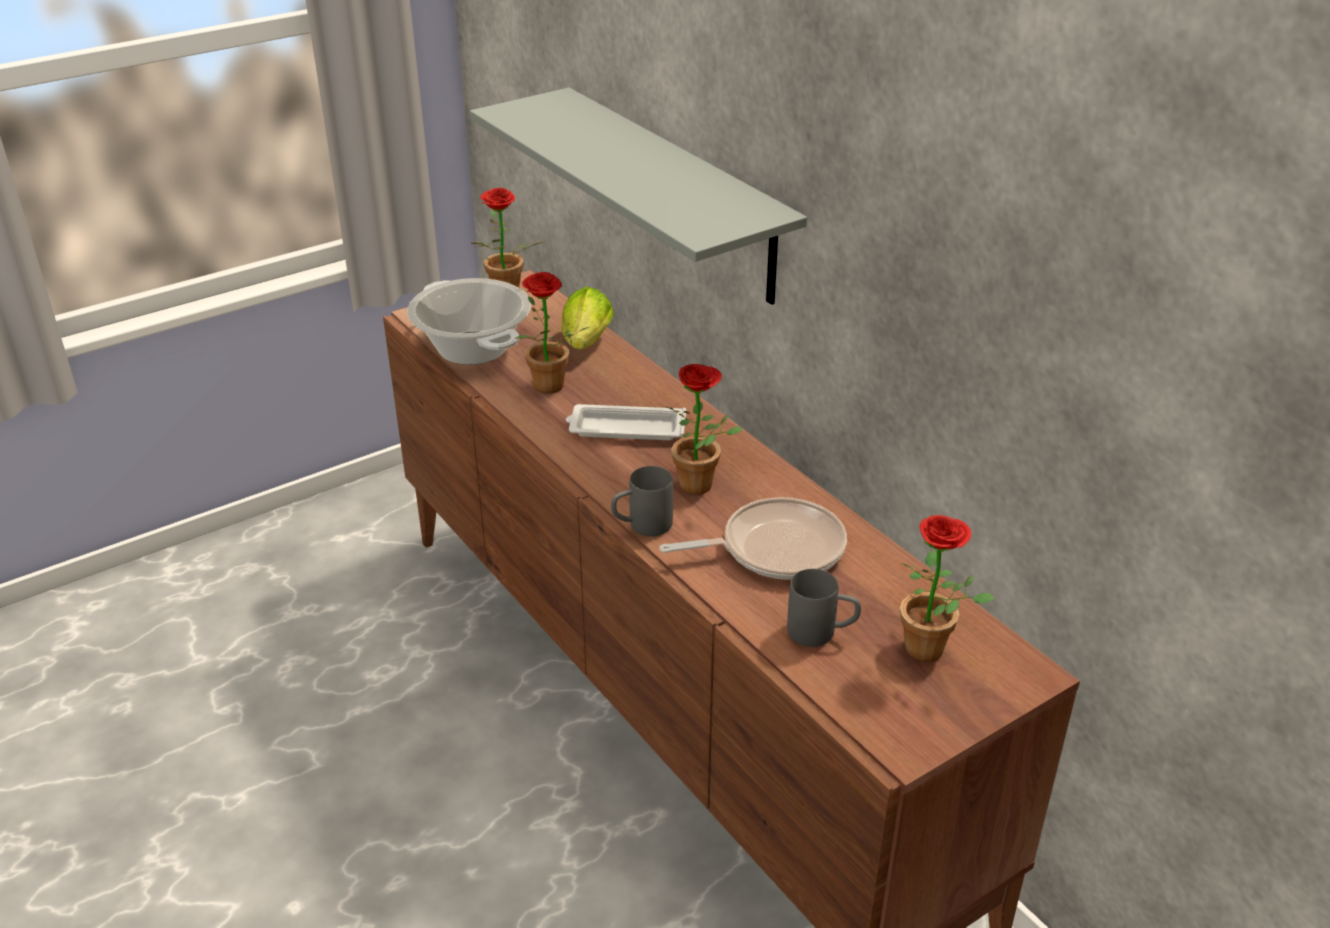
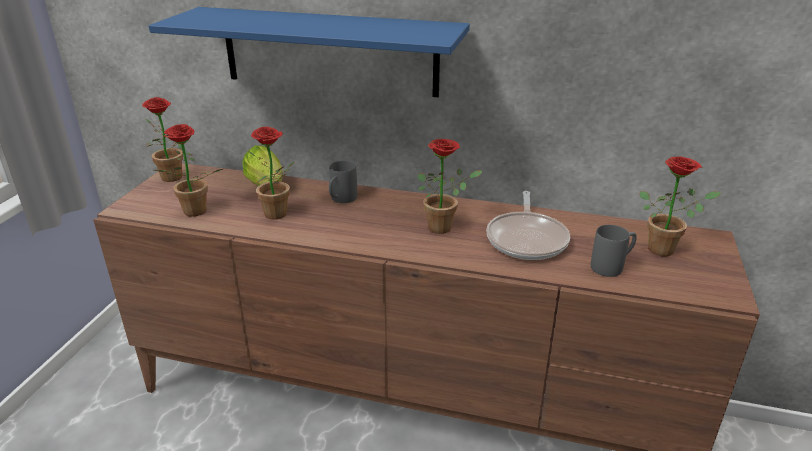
camera: 40 degrees left, 5 degrees down
(472, 349) = (193, 213): cooking pot -> potted plant
(625, 429) = (357, 217): white tray -> none
(641, 526) = (445, 260): grey mug -> grey mug (341, 200)
(676, 194) = (329, 51): grey shelf -> blue shelf
(775, 548) = (527, 239): frying pan -> frying pan turned 150 degrees clockwise

